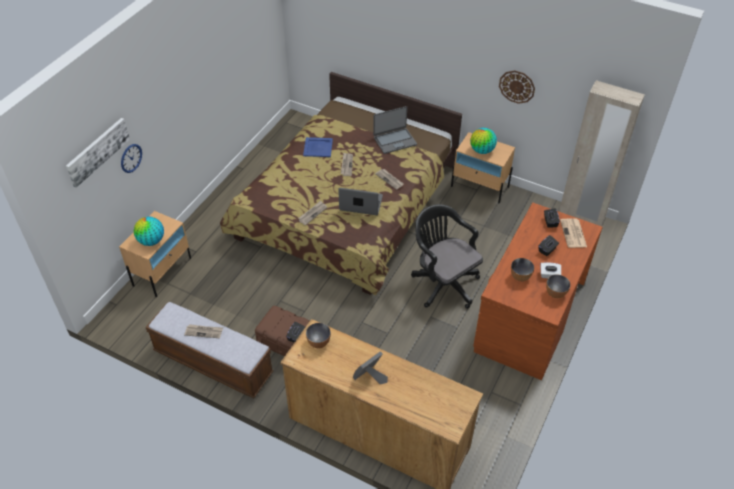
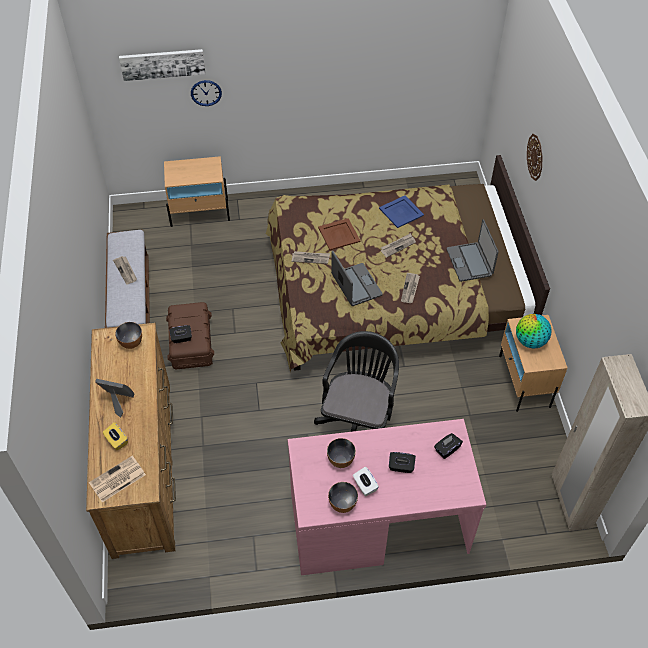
camera: 55 degrees right, 5 degrees up
(151, 241) = (185, 176): globe -> none
(305, 187) = (339, 234): none -> brown tray
(394, 141) = (470, 262): laptop -> laptop turned 45 degrees clockwise
(408, 395) = (117, 441): none -> yellow tissue box
(517, 86) = (588, 299): wall clock -> wall clock (535, 157)
(529, 316) = (377, 522): brown desk -> pink desk
(573, 234) = (448, 480): newspaper -> newspaper (117, 479)

